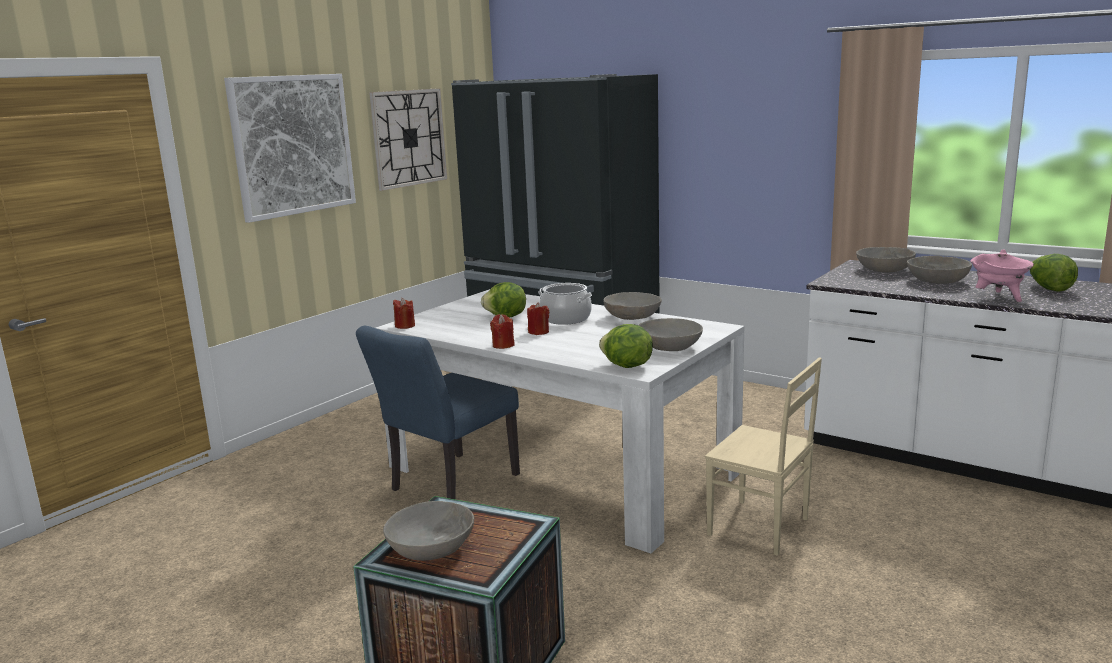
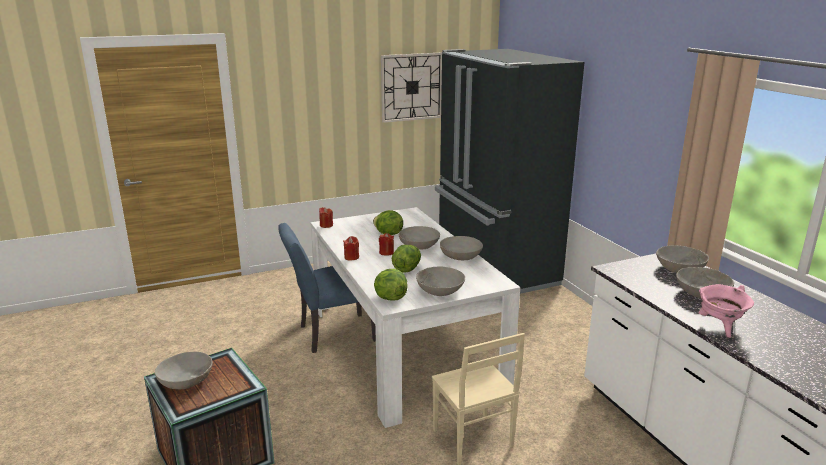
camera: 30 degrees right, 5 degrees up
(293, 145) = (315, 89): picture -> none
(566, 319) = (419, 246): cooking pot -> grey bowl
(1049, 289) = (787, 332): lettuce -> lettuce (407, 268)

